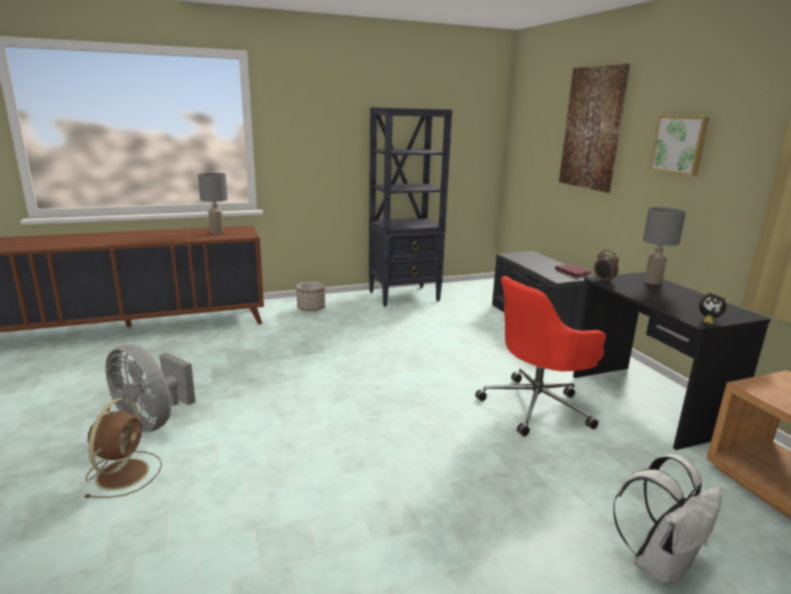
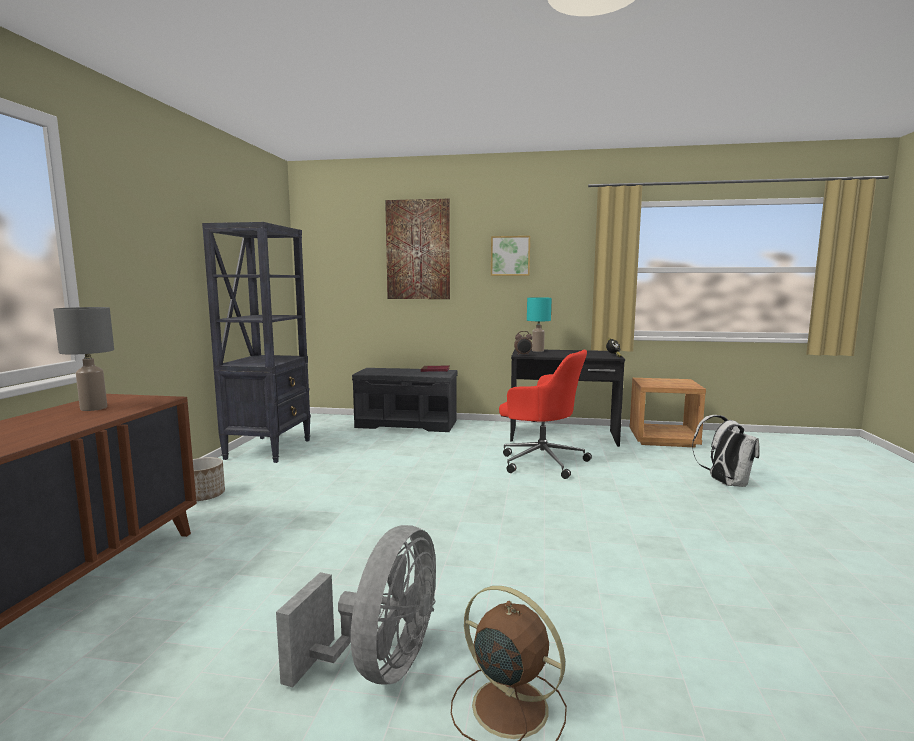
camera: 60 degrees left, 10 degrees down
(152, 421) = (379, 665): grey fan -> grey fan turned 45 degrees counterclockwise
(537, 406) = (541, 461): red office chair -> red office chair turned 60 degrees counterclockwise
(653, 282) = (538, 351): grey table lamp -> turquoise table lamp

